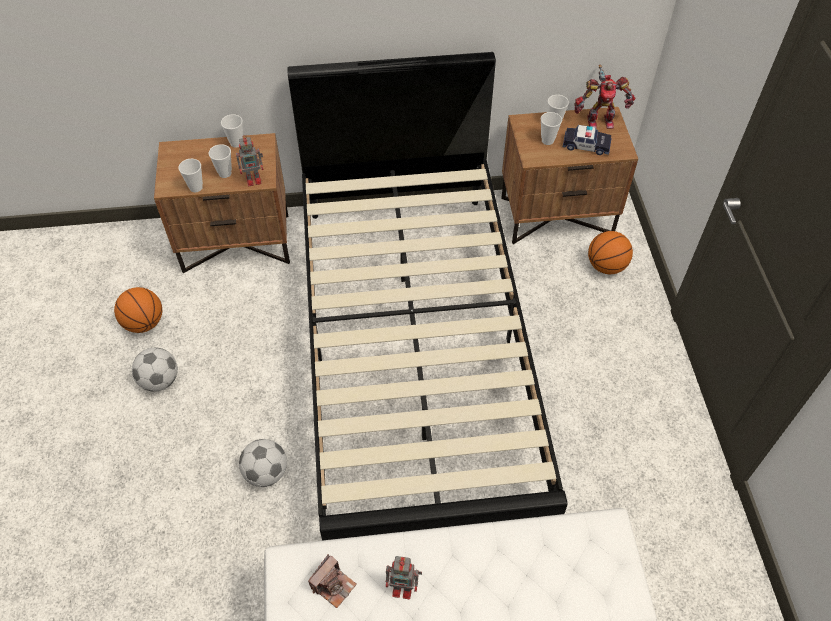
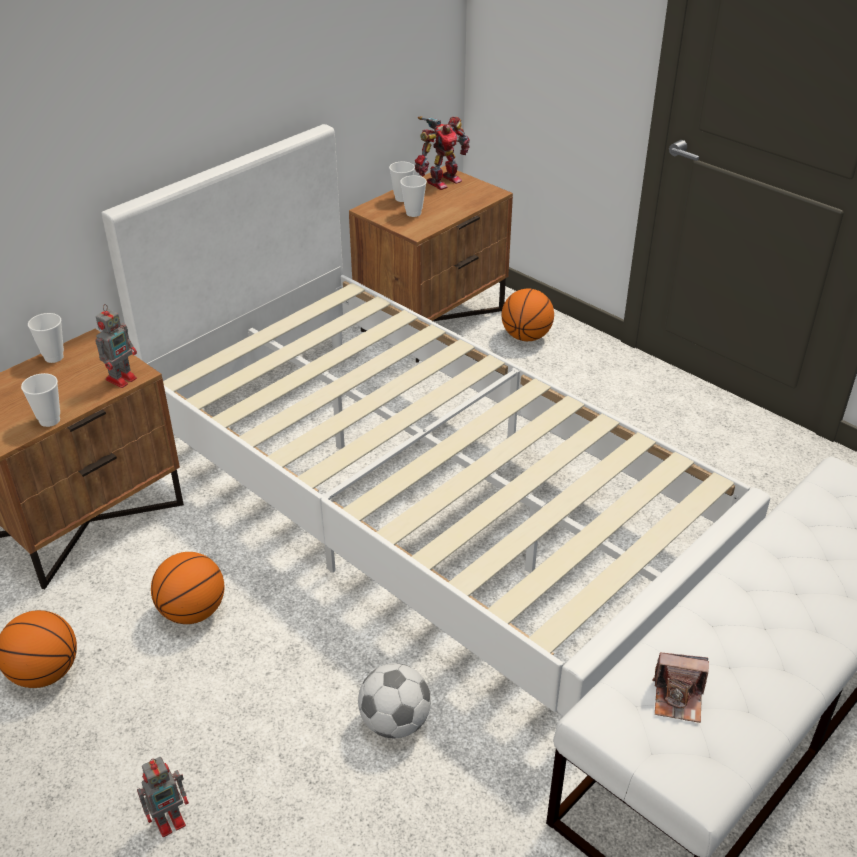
camera: 40 degrees left, 15 degrees down
(160, 380) = (140, 720): football -> none
(225, 173) = (74, 390): cup -> none
(235, 335) = (192, 611): none -> basketball
(333, 585) = (678, 698): camera -> camera turned 105 degrees clockwise
(404, 587) = (744, 647): toy robot -> toy robot (171, 819)
(415, 351) = (427, 504): black bed -> white bed
(586, 145) = (454, 202): toy car -> none

